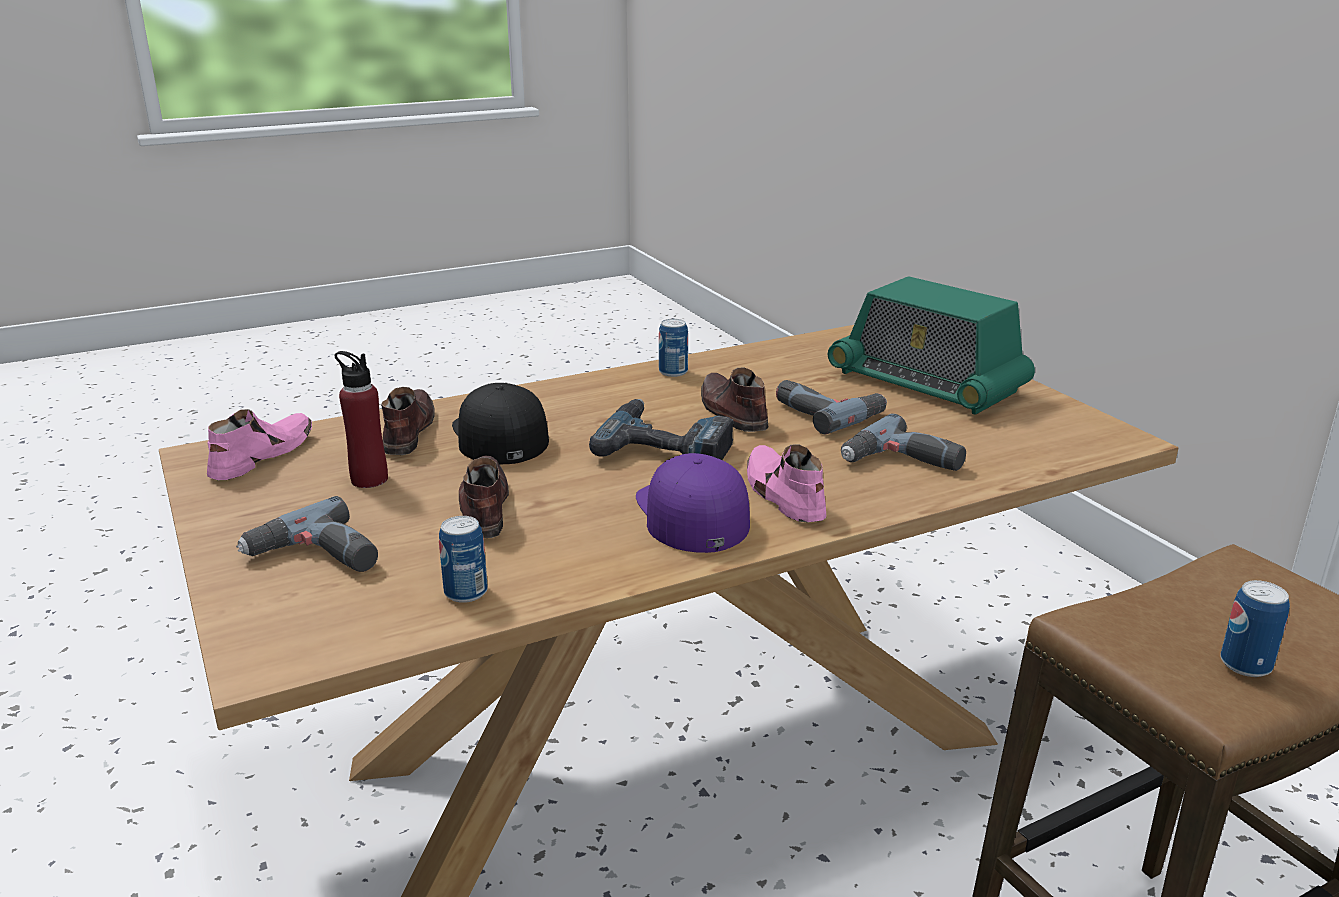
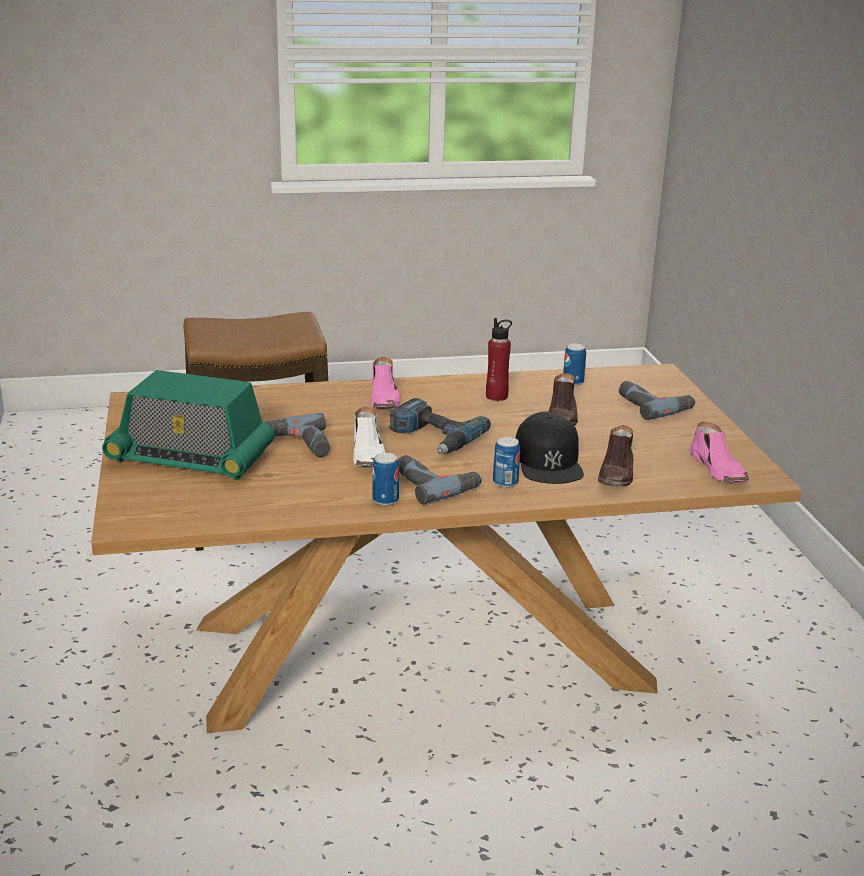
camera: 165 degrees left, 0 degrees up
(261, 456) = (718, 470): pink shoe -> pink shoe turned 60 degrees counterclockwise
(369, 479) = (636, 443): red bottle -> red bottle (496, 396)
(691, 514) = (444, 397): purple cap -> none
(731, 412) = (368, 455): brown shoe -> white shoe
(902, 462) = (293, 406): power drill -> power drill (435, 484)
(927, 383) = (191, 457): radio -> radio turned 135 degrees clockwise
(1245, 665) = (268, 321): can -> can (505, 482)

